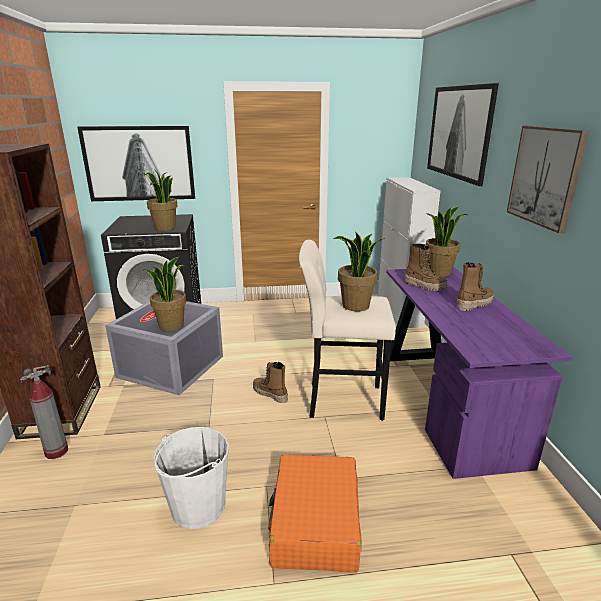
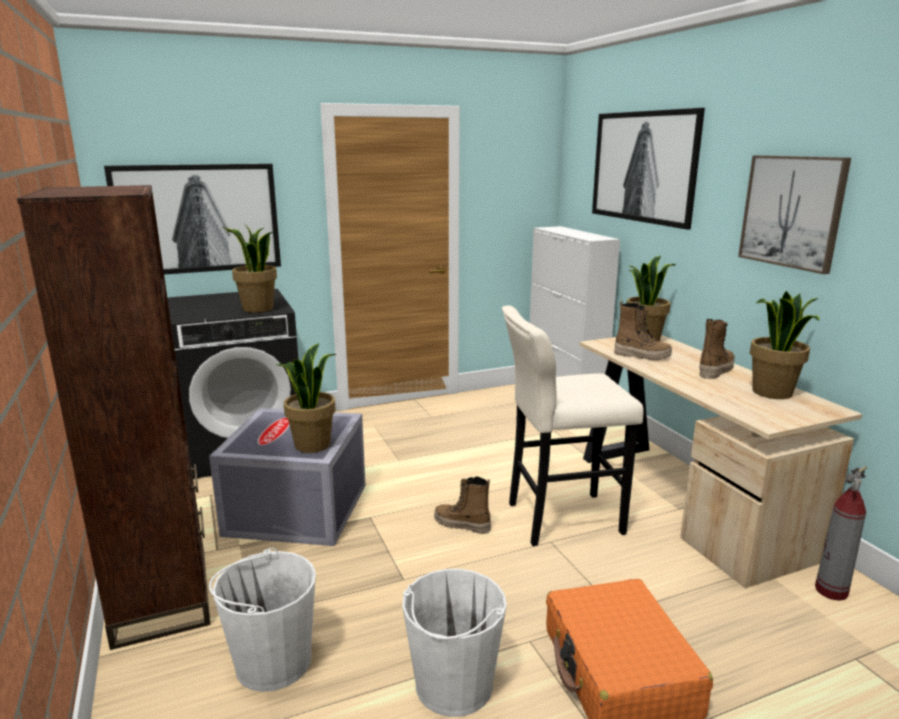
camera: 15 degrees left, 5 degrees down
(56, 452) = (191, 655): fire extinguisher -> fire extinguisher (831, 591)
(98, 466) = (273, 662): none -> white bucket
(355, 306) = (580, 387): potted plant -> potted plant (772, 393)
(445, 401) = (683, 500): purple desk -> beige desk

